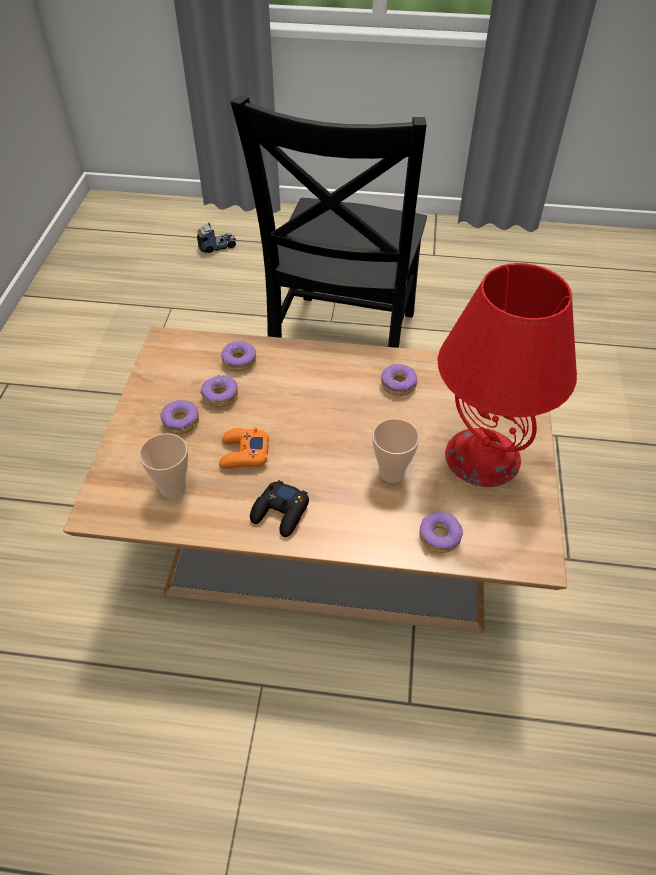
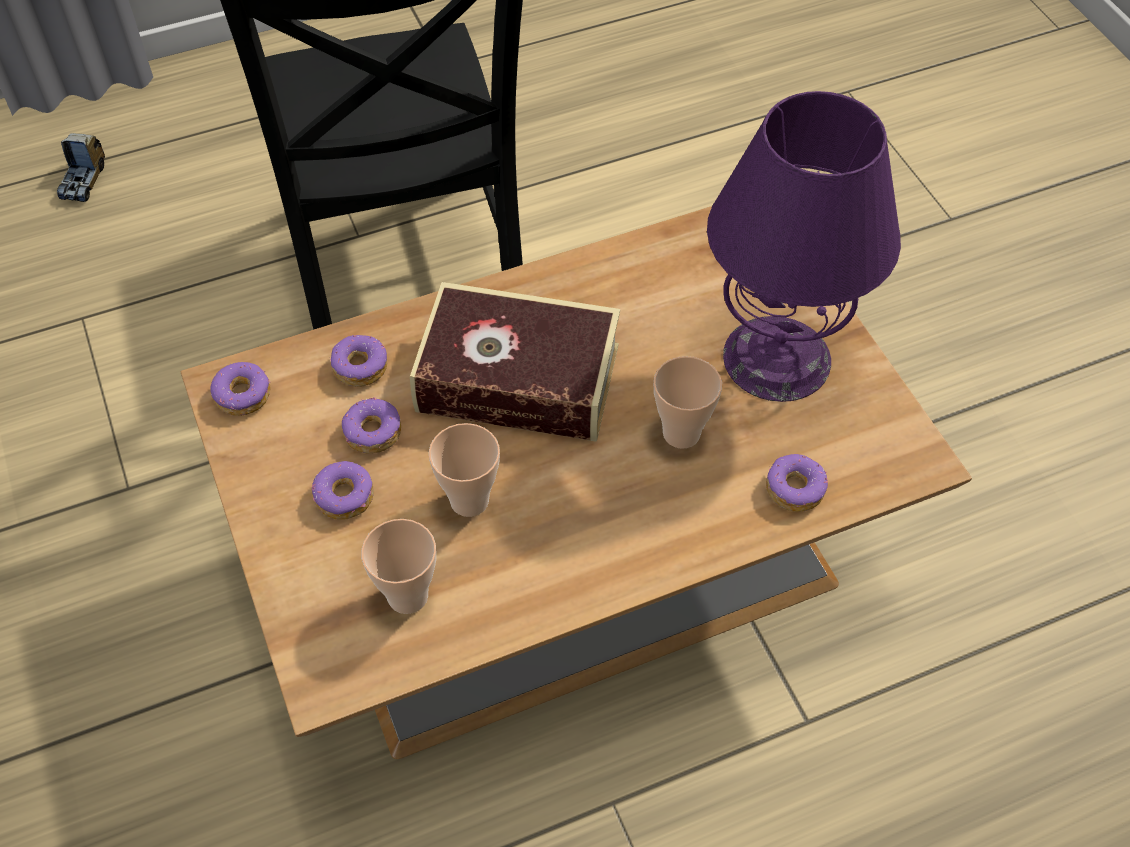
camera: 30 degrees left, 5 degrees up
(217, 246) = (84, 180): toy truck -> toy truck turned 150 degrees clockwise
(243, 453) = (469, 500): orange game controller -> cup
(280, 513) = (579, 557): black game controller -> none
(318, 402) = (518, 379): none -> book
(398, 385) = (607, 305): donut -> donut (243, 395)
(481, 456) = (775, 359): red table lamp -> purple table lamp

